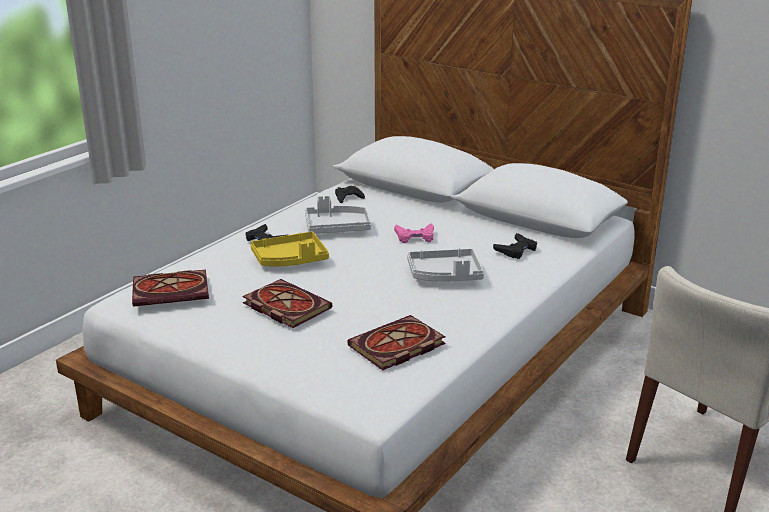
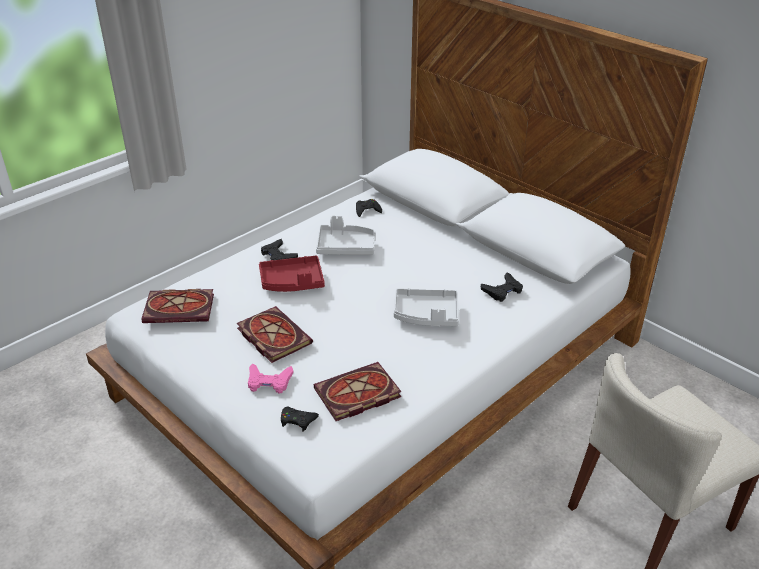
camera: 10 degrees right, 10 degrees up
(290, 260) = (292, 282): yellow tray -> red tray
(340, 374) = (297, 420): none -> black game controller
(415, 237) = (413, 265): pink game controller -> pink game controller (269, 382)

